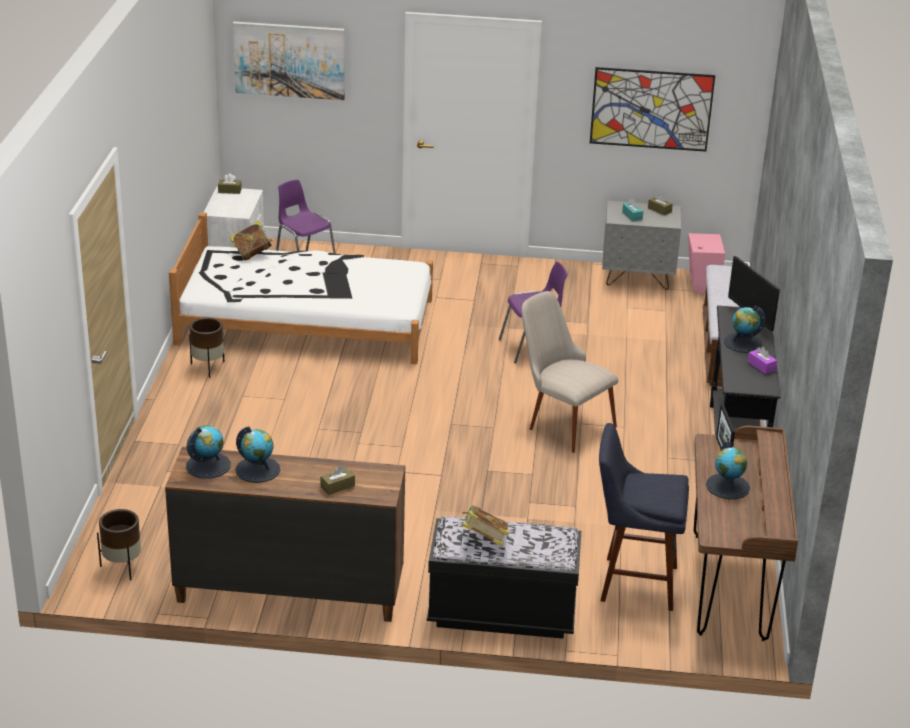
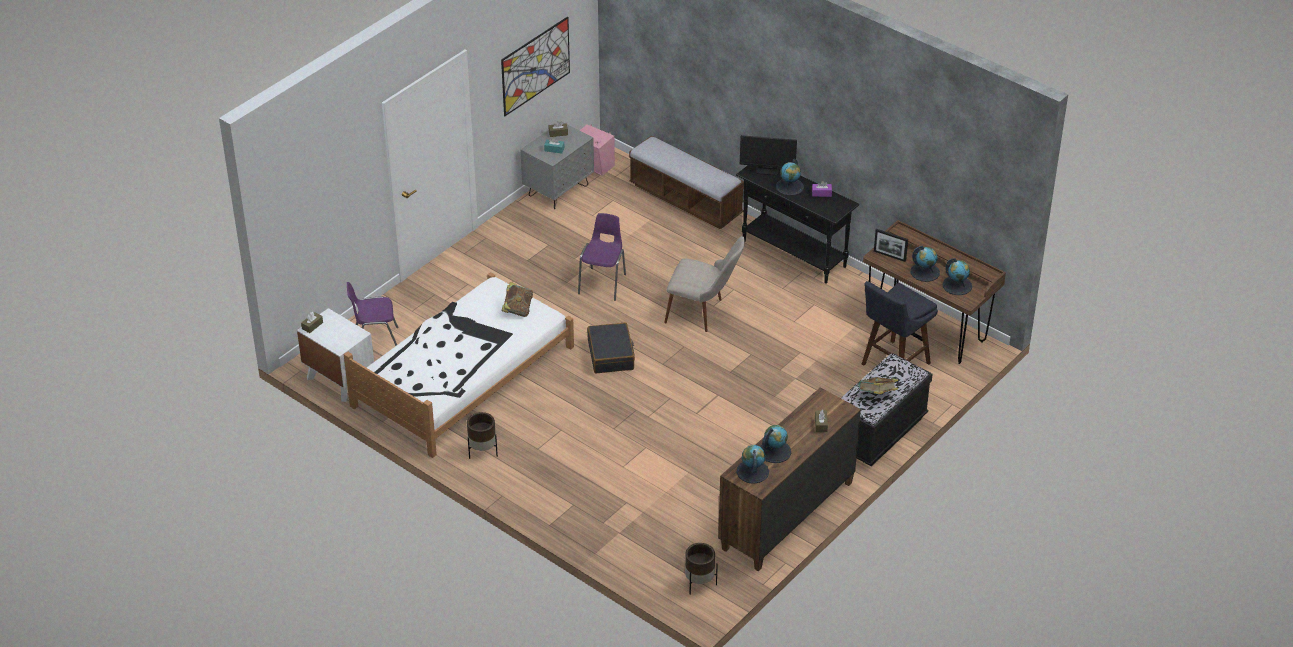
camera: 55 degrees left, 10 degrees up
(252, 254) = (397, 357): book -> book (517, 309)
(289, 60) = (312, 194): picture -> none
(429, 389) = (611, 355): none -> black suitcase
(561, 421) = (704, 313): beige chair -> beige chair turned 150 degrees counterclockwise
(734, 519) = (957, 285): none -> globe

